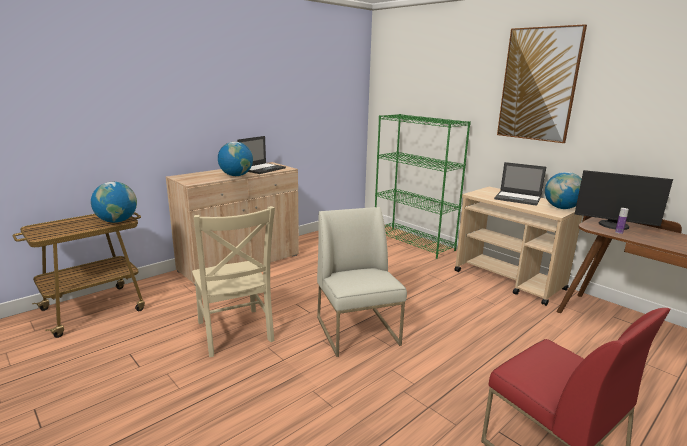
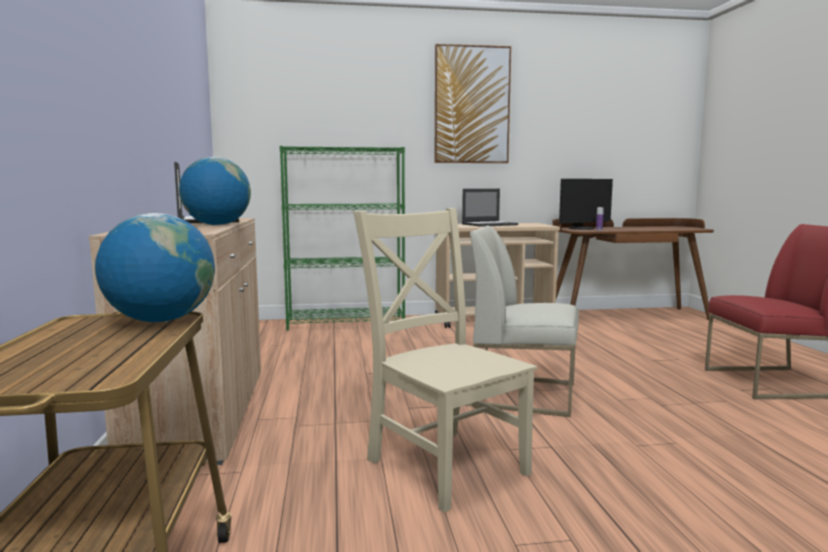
camera: 55 degrees left, 10 degrees down
(235, 333) = (443, 463): beige chair -> beige chair turned 135 degrees counterclockwise
(561, 208) = (534, 224): globe -> none

